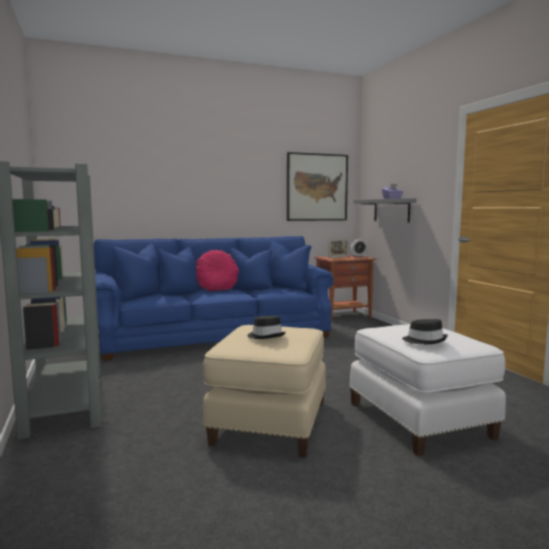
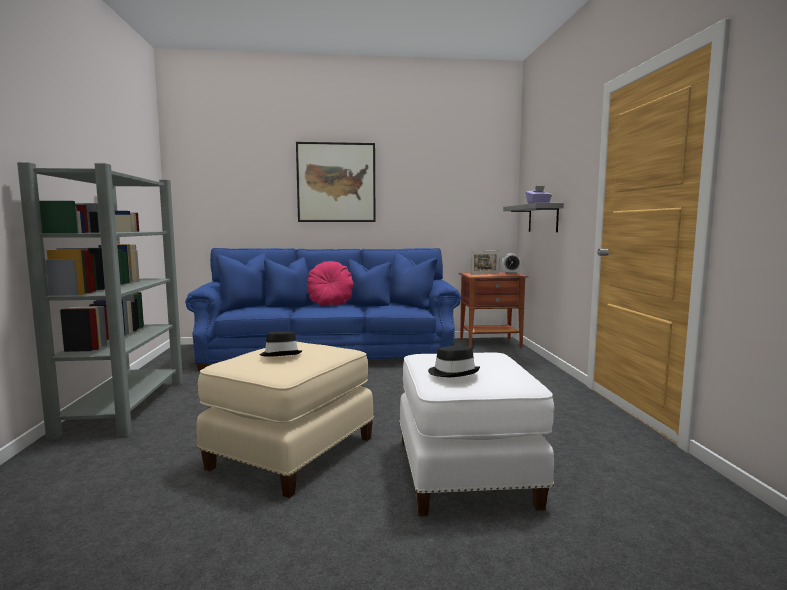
camera: 15 degrees right, 0 degrees up
(317, 187) = (463, 193): picture -> picture (336, 183)

